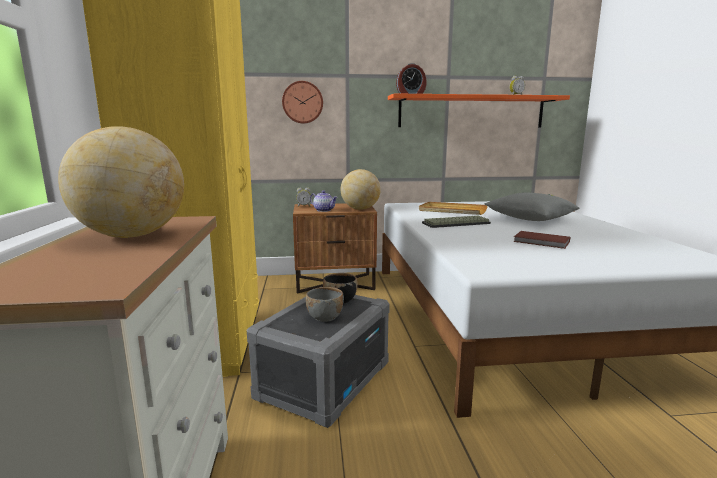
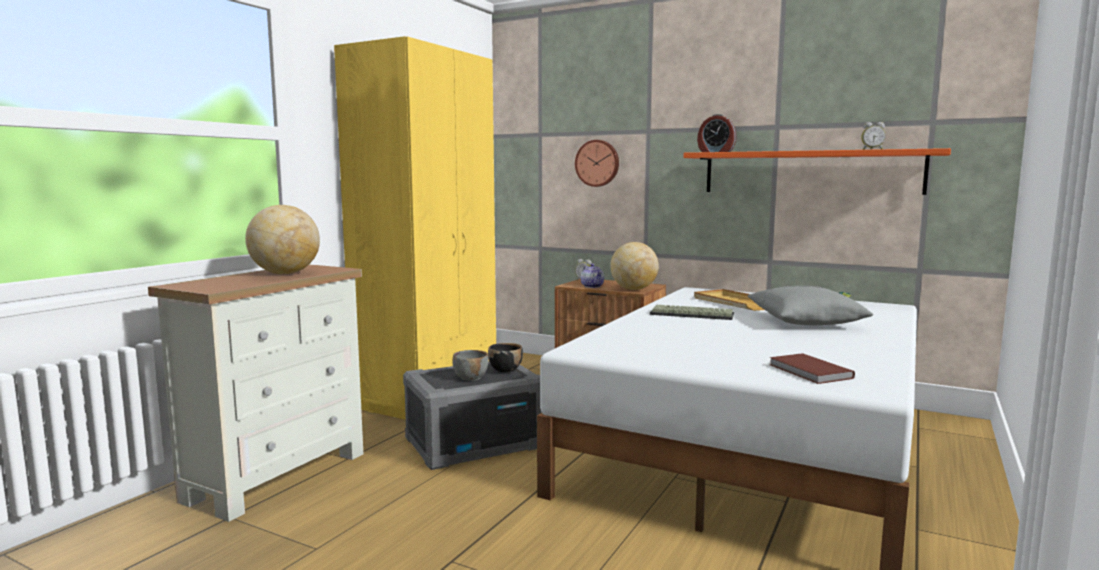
camera: 35 degrees right, 5 degrees down
(542, 242) = (724, 342): brown book -> brown book (809, 372)

